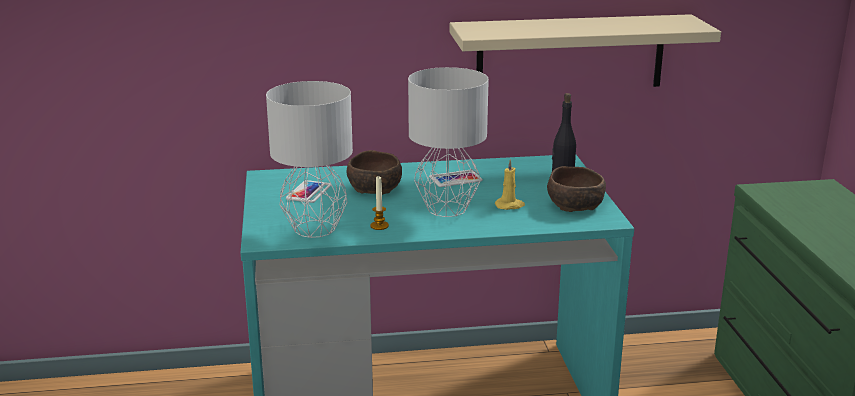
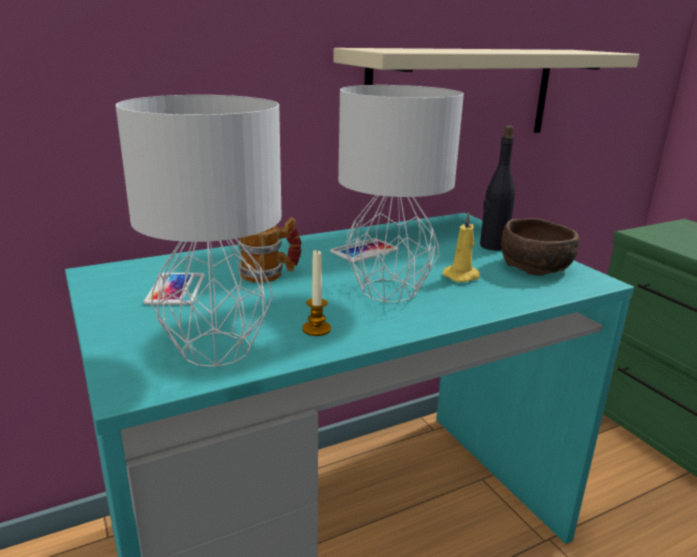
camera: 20 degrees left, 0 degrees up
(375, 189) = (270, 274): brown bowl -> mug

